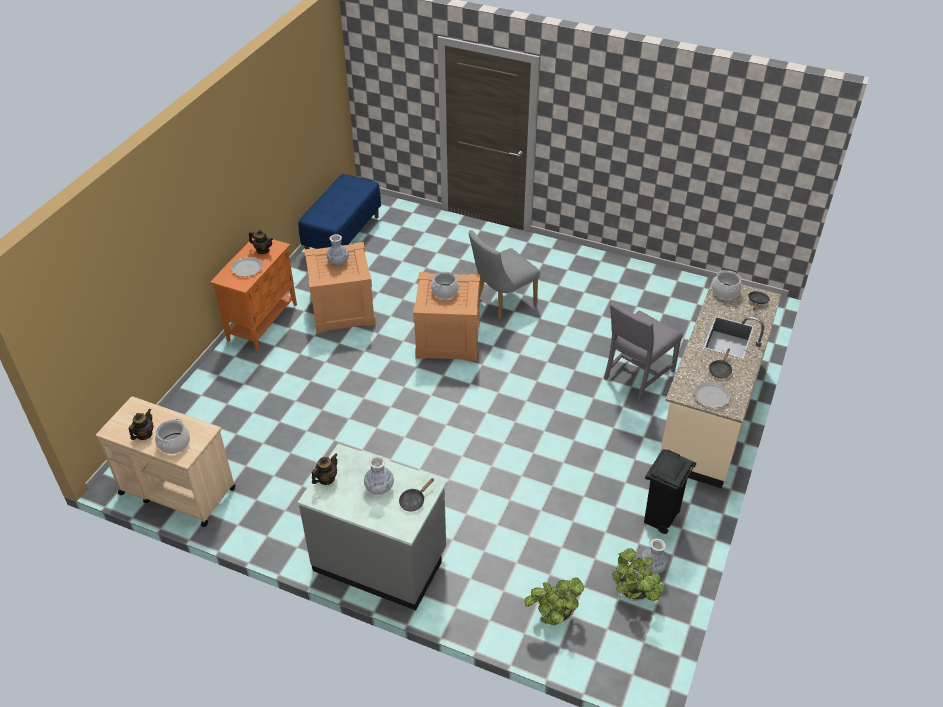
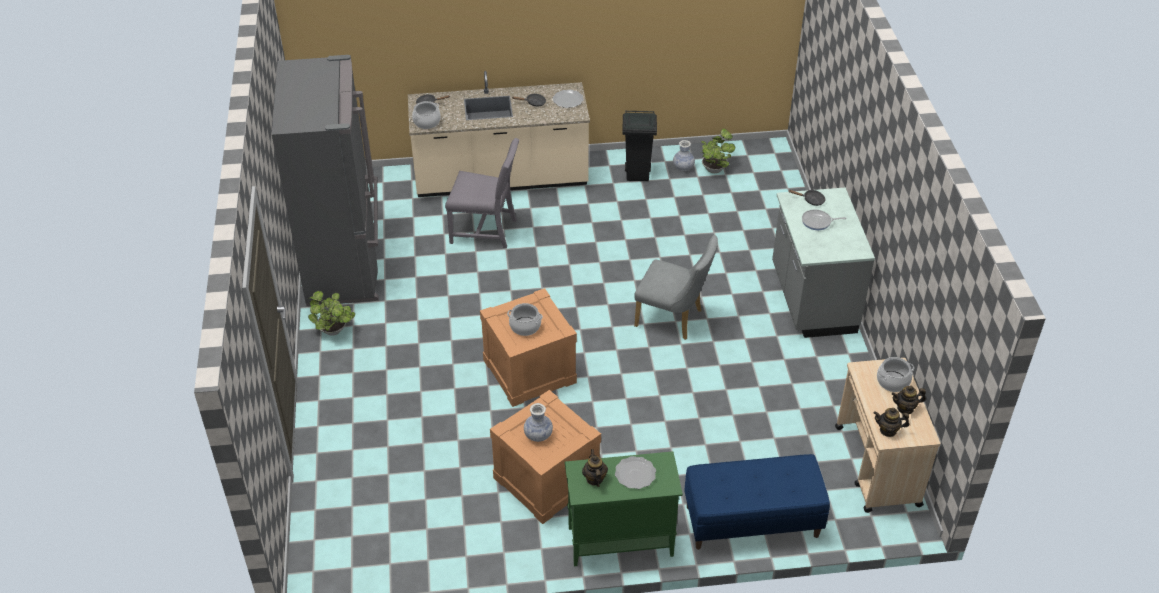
camera: 120 degrees left, 0 degrees up
(263, 322) = (619, 542): orange cabinet -> green cabinet
(326, 479) = (840, 252): teapot -> teapot (888, 430)
(342, 235) = (407, 557): blue bench -> blue bench (751, 522)
(379, 487) = (818, 222): vase -> frying pan
(501, 301) = (442, 355): grey chair -> grey chair (673, 319)
(553, 615) = (767, 198): potted plant -> potted plant (334, 331)
(641, 284) = (345, 265): none -> grey fridge

